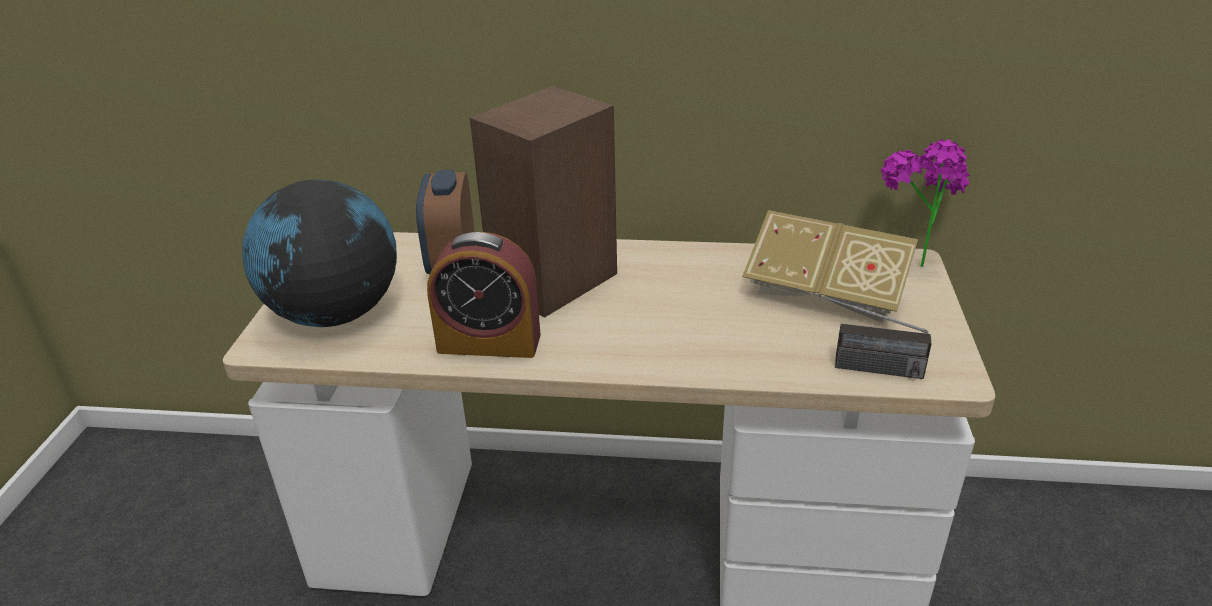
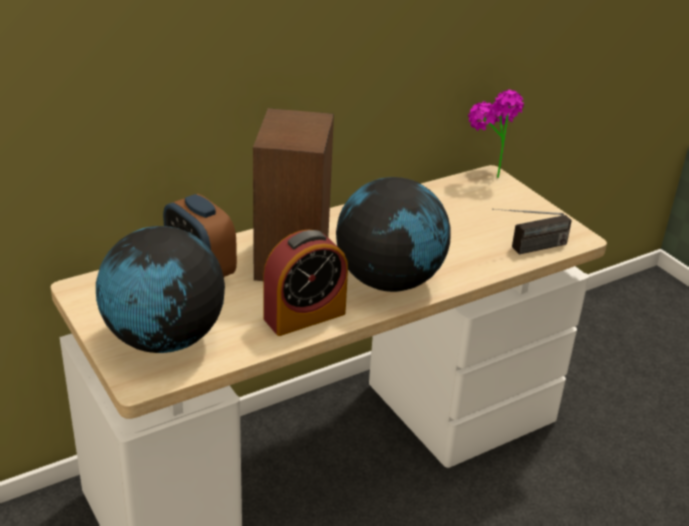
camera: 40 degrees left, 0 degrees up
(627, 340) = (389, 281): none -> globe
(825, 294) = (466, 212): book -> none

